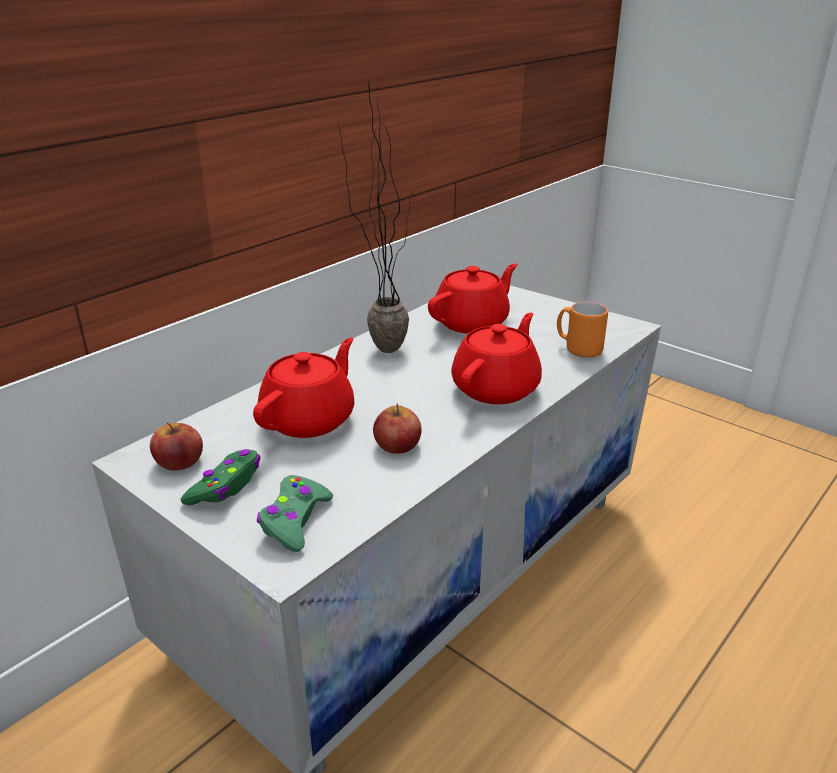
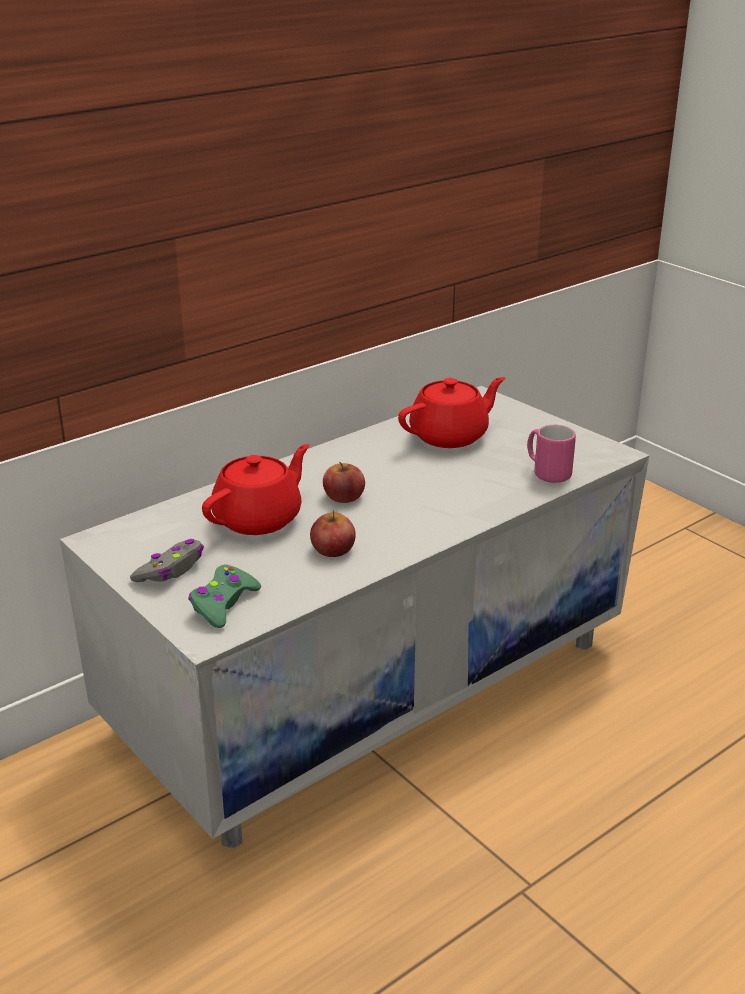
camera: 10 degrees right, 0 degrees up
(179, 461) = (135, 545): apple -> apple (344, 496)
(226, 486) = (171, 570): green game controller -> grey game controller
(380, 345) = (348, 452): potted plant -> none
(497, 388) = (447, 505): red teapot -> none
(577, 349) = (547, 473): orange mug -> pink mug

